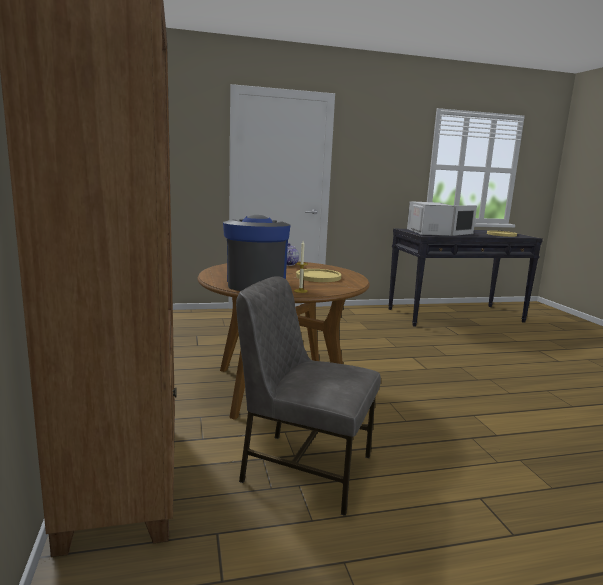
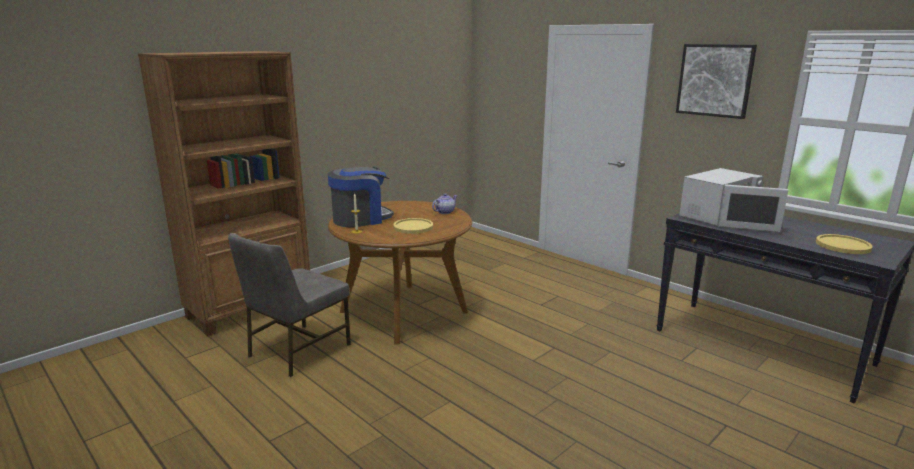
camera: 60 degrees right, 5 degrees up
(304, 468) = (297, 350): grey chair -> grey chair turned 135 degrees counterclockwise
(383, 140) = (715, 80): none -> picture

